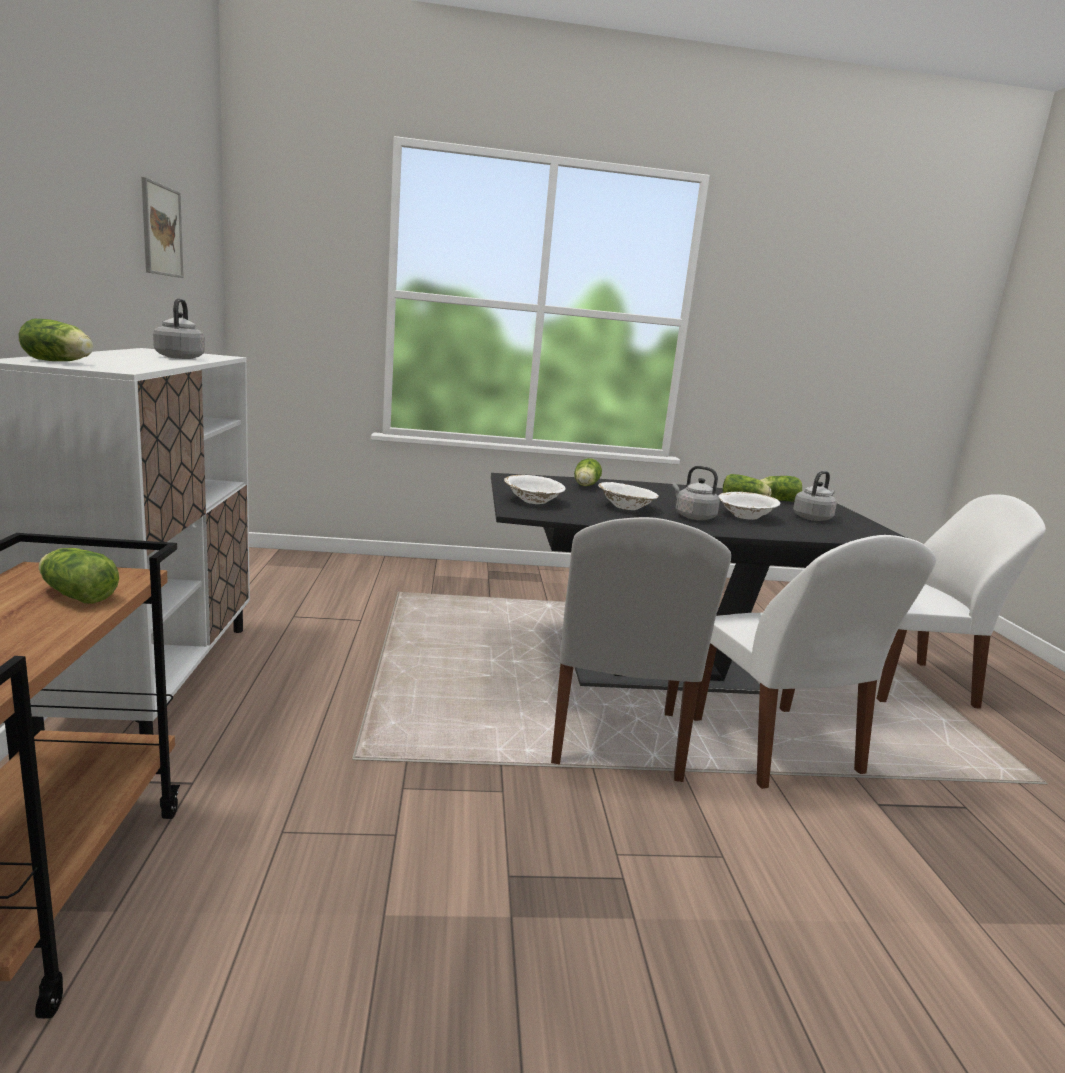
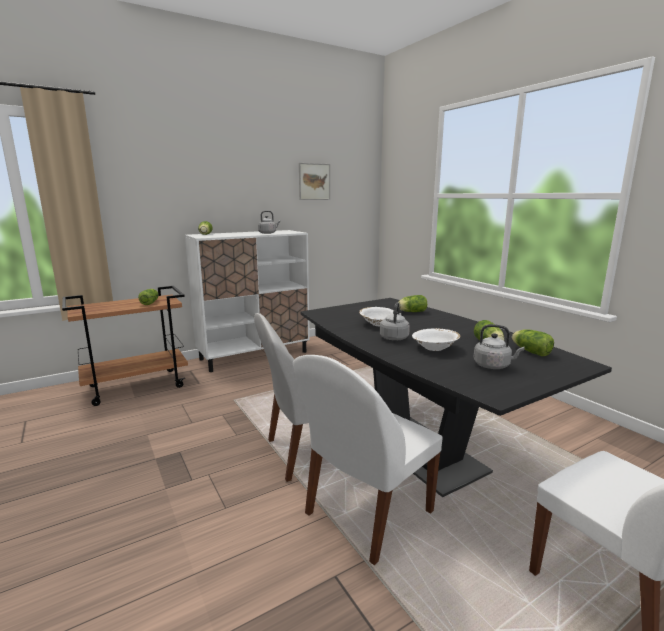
camera: 65 degrees right, 0 degrees up
(533, 501) = (344, 310): white bowl -> none

